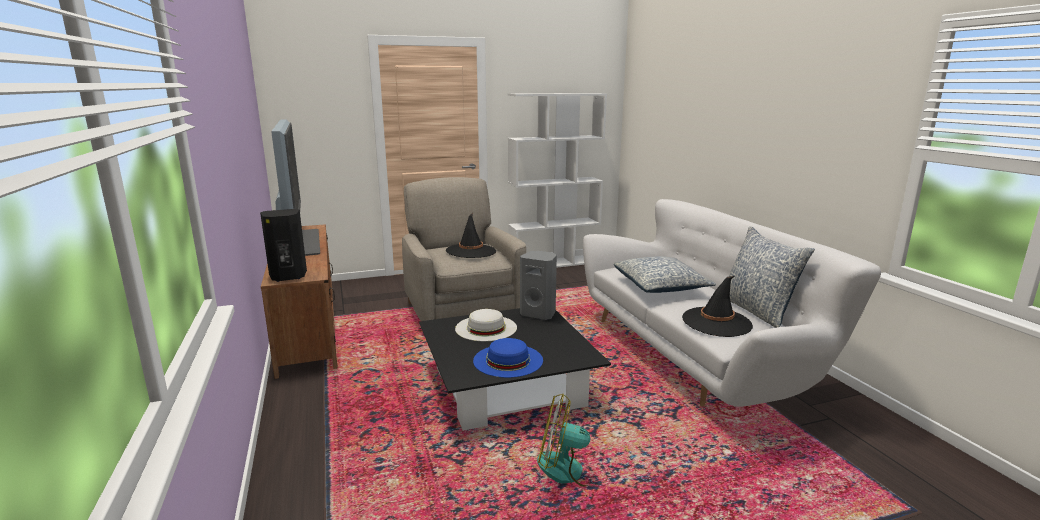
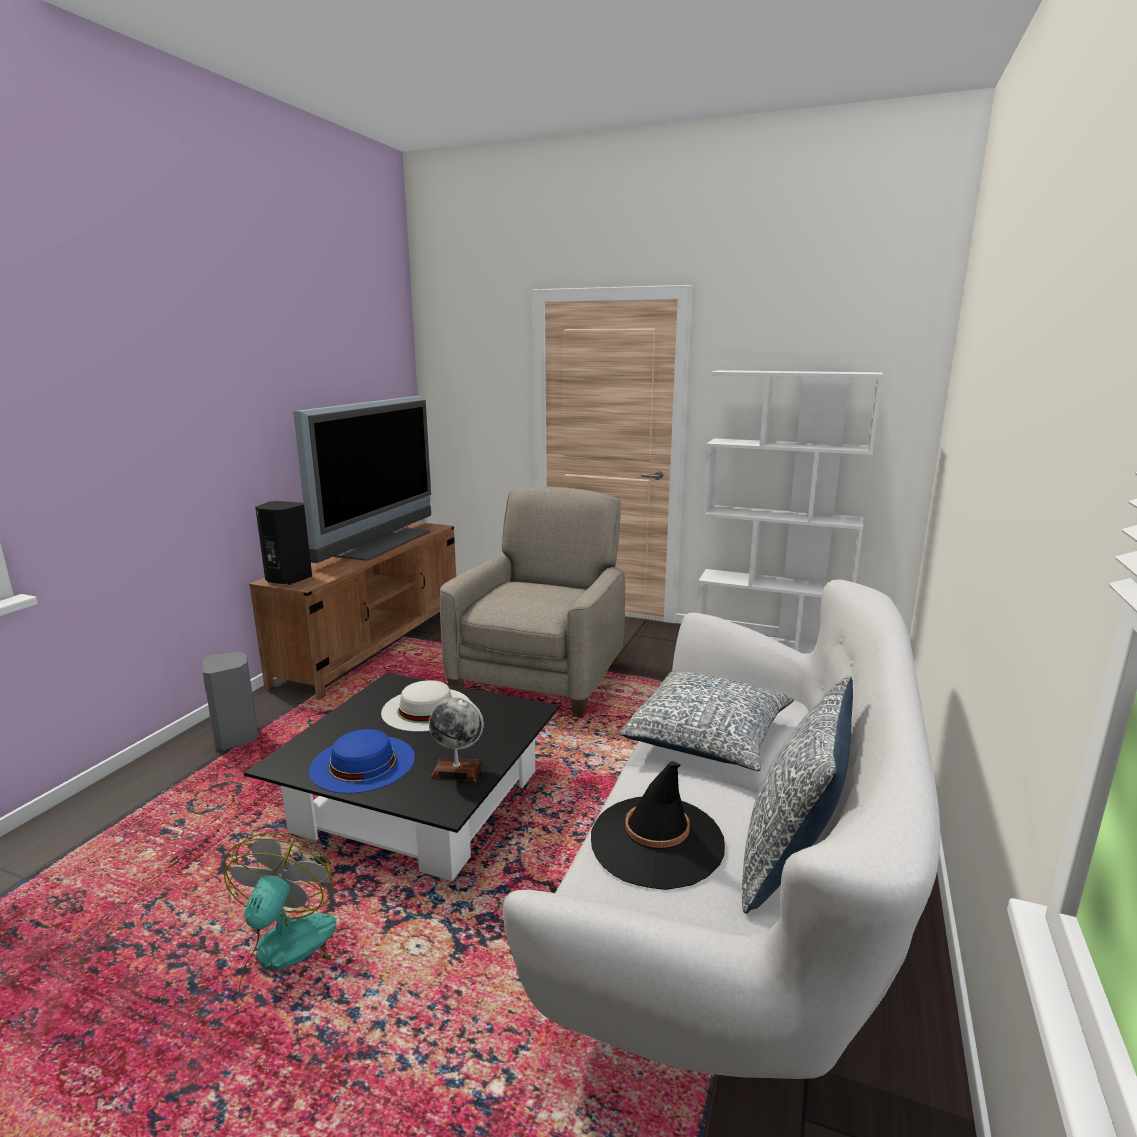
camera: 40 degrees right, 0 degrees up
(471, 251) = (538, 597): black hat -> none
(539, 314) = (518, 714): grey speaker -> grey speaker (237, 738)
(562, 344) = (457, 771): none -> globe
(571, 470) = (287, 958): fan -> fan turned 45 degrees clockwise

